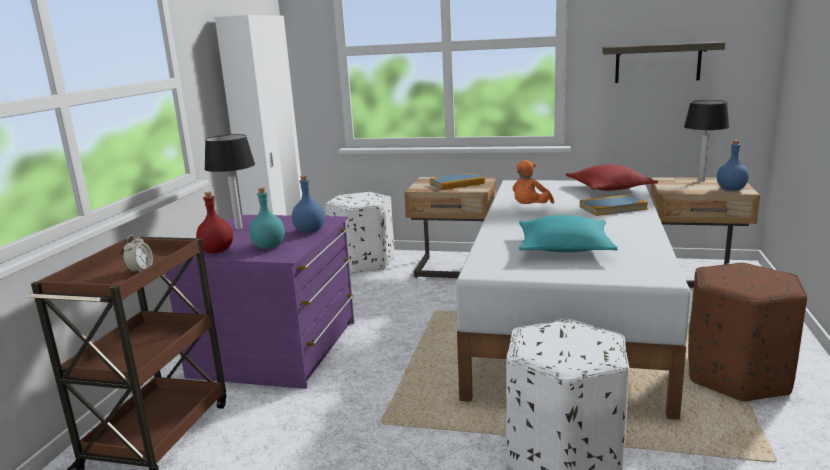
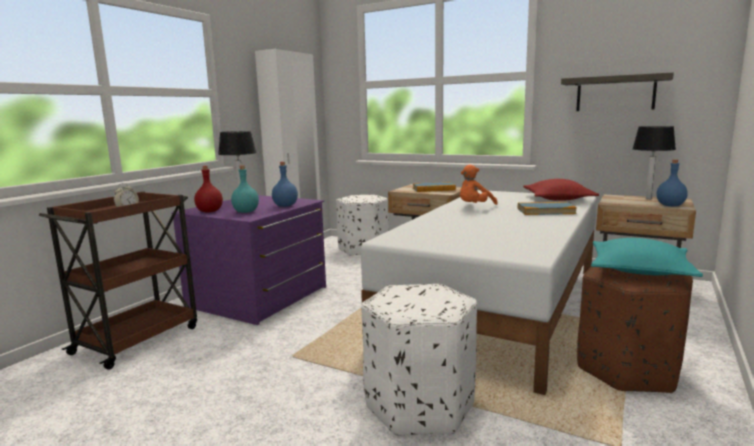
camera: 15 degrees right, 5 degrees down
(564, 248) = (471, 232): turquoise pillow -> turquoise pillow (639, 270)

